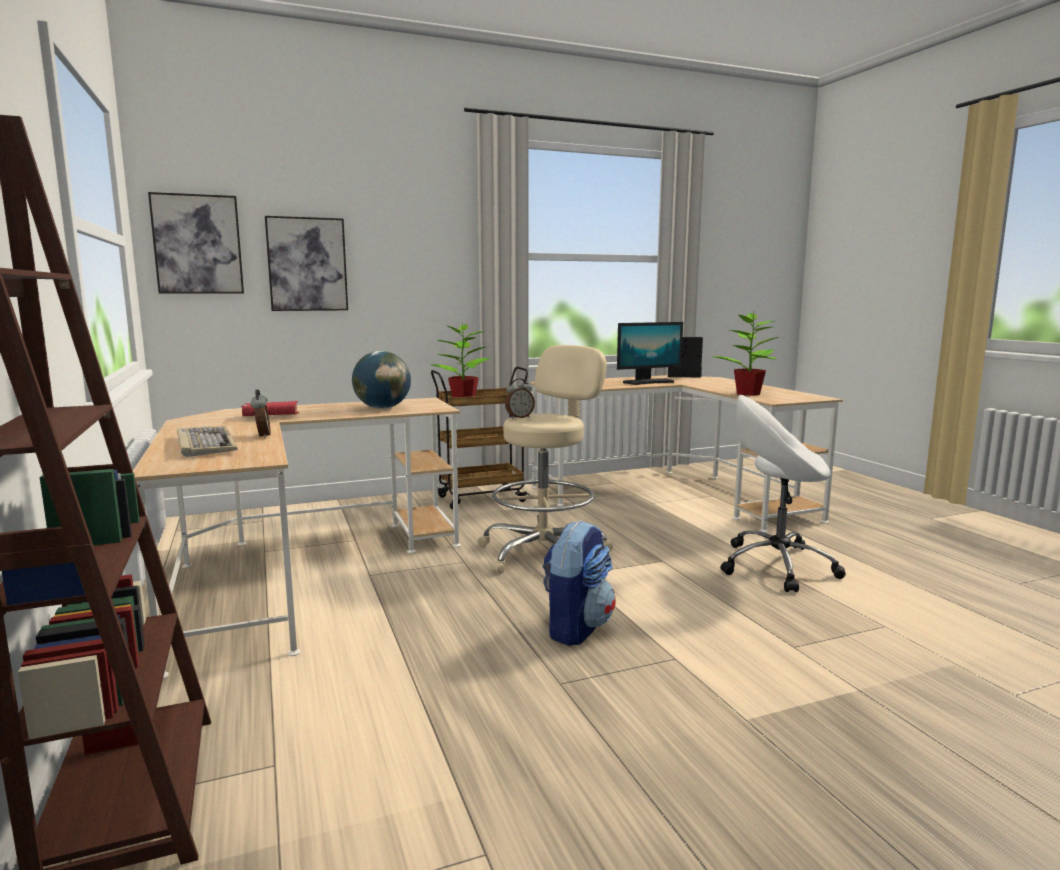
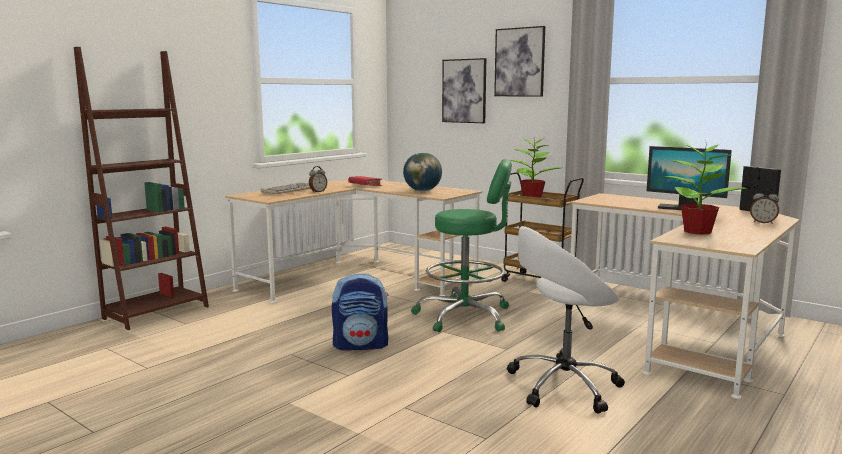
camera: 60 degrees right, 0 degrees up
(197, 244) = (412, 80): picture -> picture (519, 62)
(519, 417) = (461, 210): alarm clock -> alarm clock (763, 222)
(544, 552) = (466, 316): beige stool -> green stool
(774, 565) = (561, 386): white office chair -> white office chair turned 90 degrees counterclockwise

